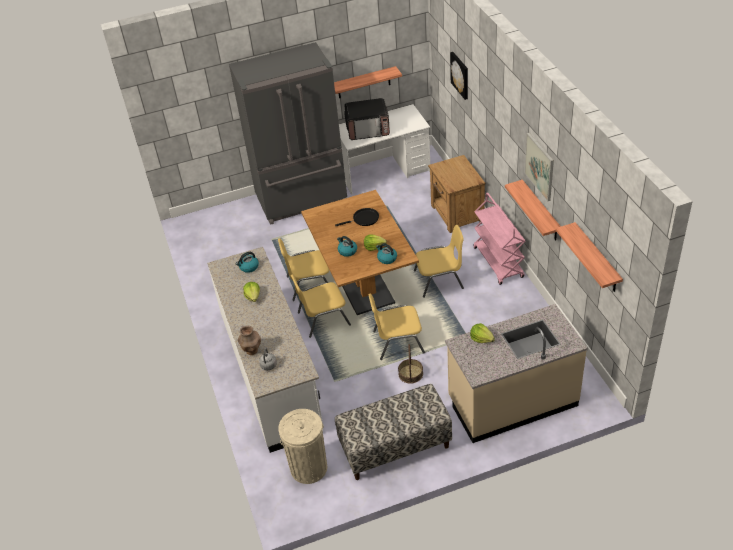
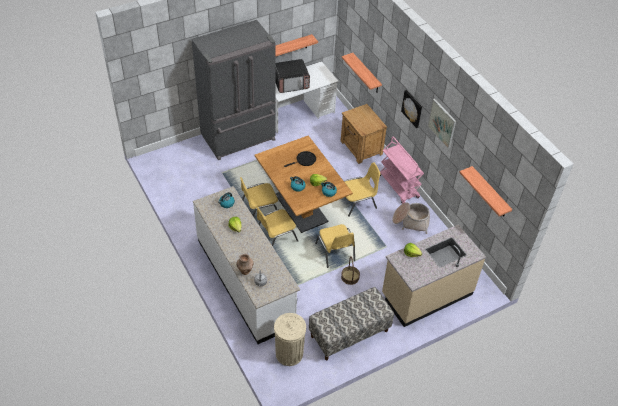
camera: 15 degrees left, 5 degrees up
(397, 341) = (335, 252): yellow chair -> yellow chair turned 90 degrees counterclockwise
(460, 75) = (369, 46): picture -> picture (412, 108)
(507, 306) = (411, 221): none -> basket
(541, 211) = (440, 154): shelf -> shelf (366, 74)

